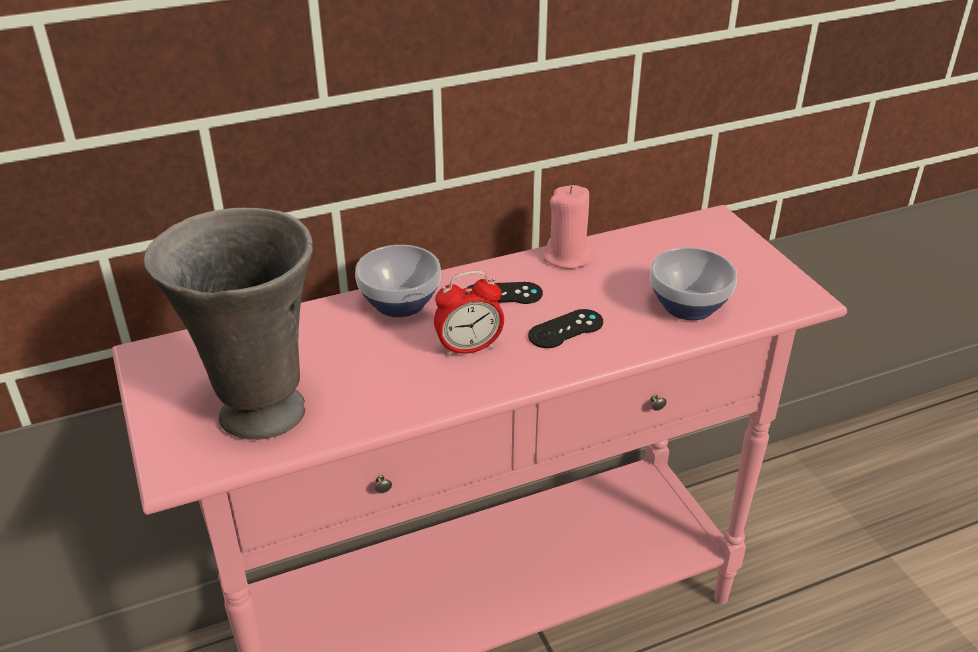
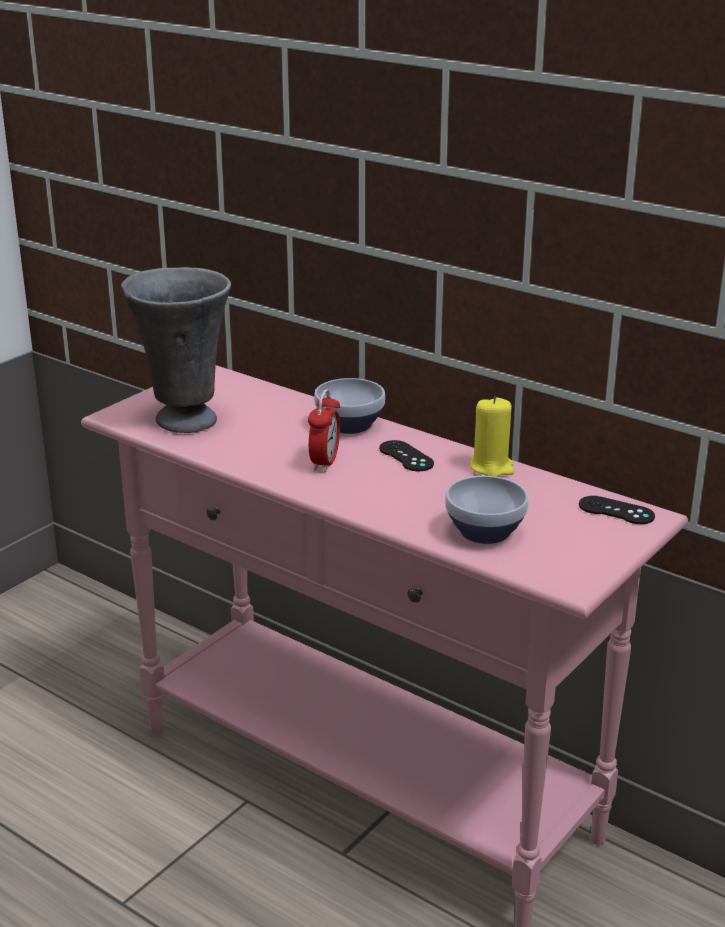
camera: 60 degrees right, 10 degrees down
(469, 348) = (325, 462): alarm clock -> alarm clock turned 120 degrees counterclockwise
(566, 329) = (390, 490): black game controller -> black game controller (616, 511)
(568, 257) = (491, 467): pink candle -> yellow candle

